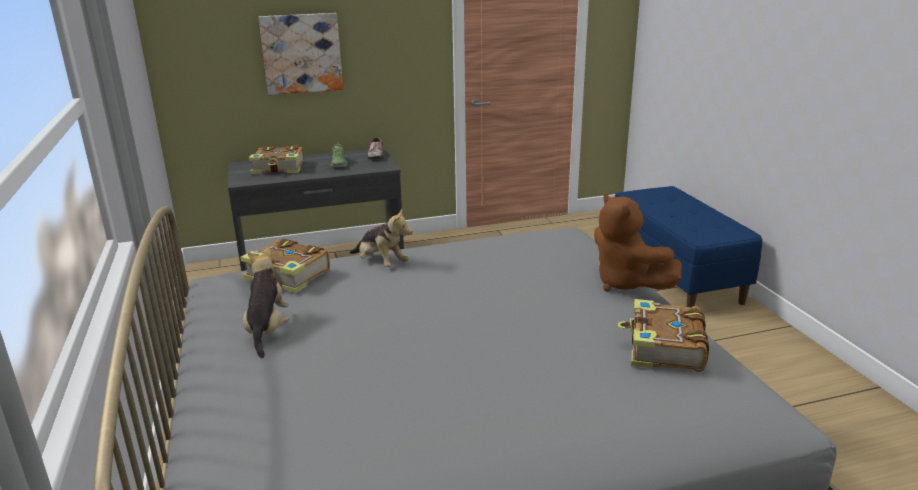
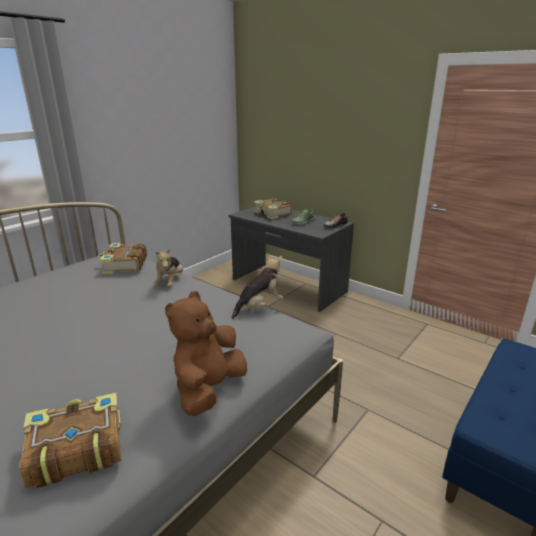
camera: 55 degrees right, 0 degrees up
(267, 330) = (54, 283): plush toy -> plush toy (259, 307)
(301, 53) = (312, 141): picture -> none

